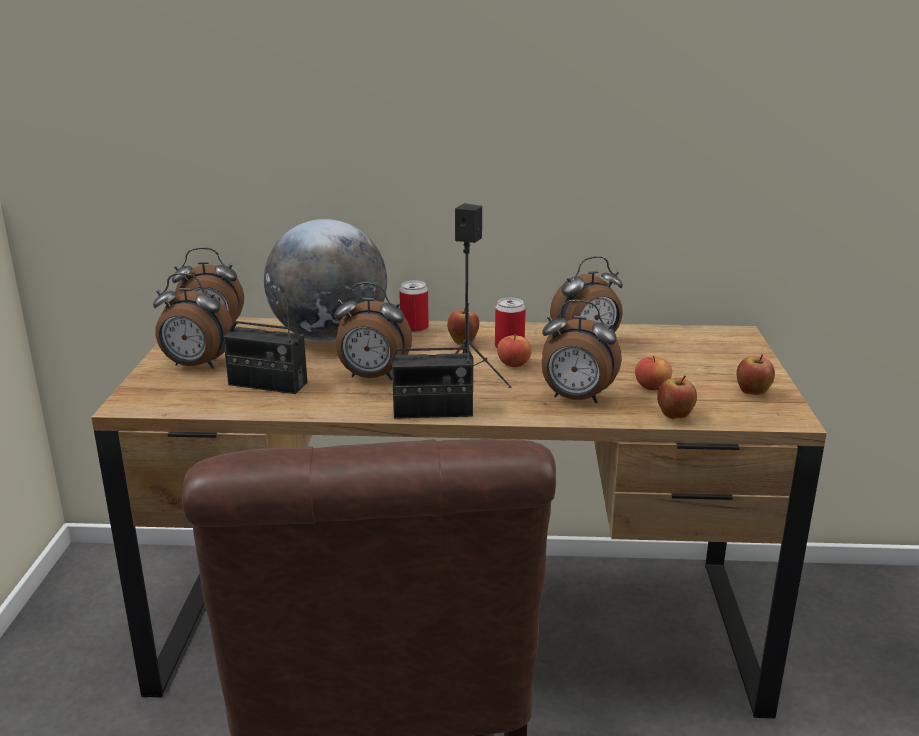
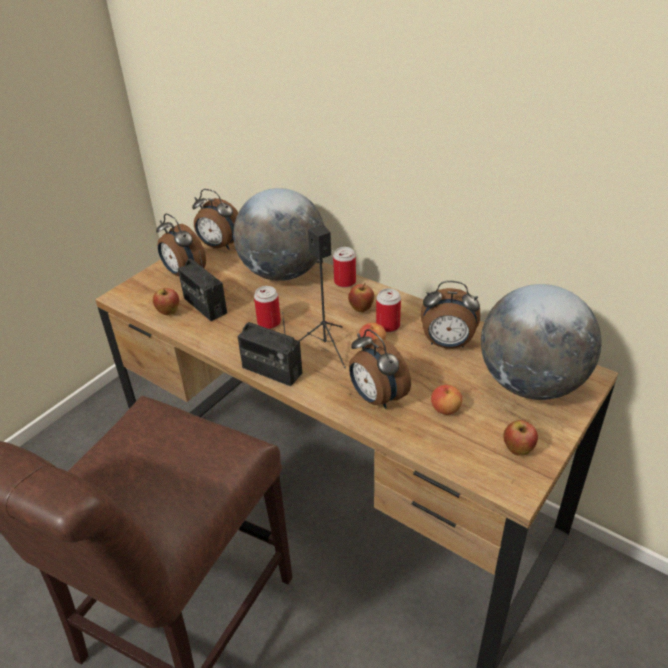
camera: 35 degrees right, 15 degrees up
(372, 377) = (269, 323): alarm clock -> can
(674, 417) = (426, 448): apple -> apple (169, 312)
(699, 351) = (530, 384): none -> globe

